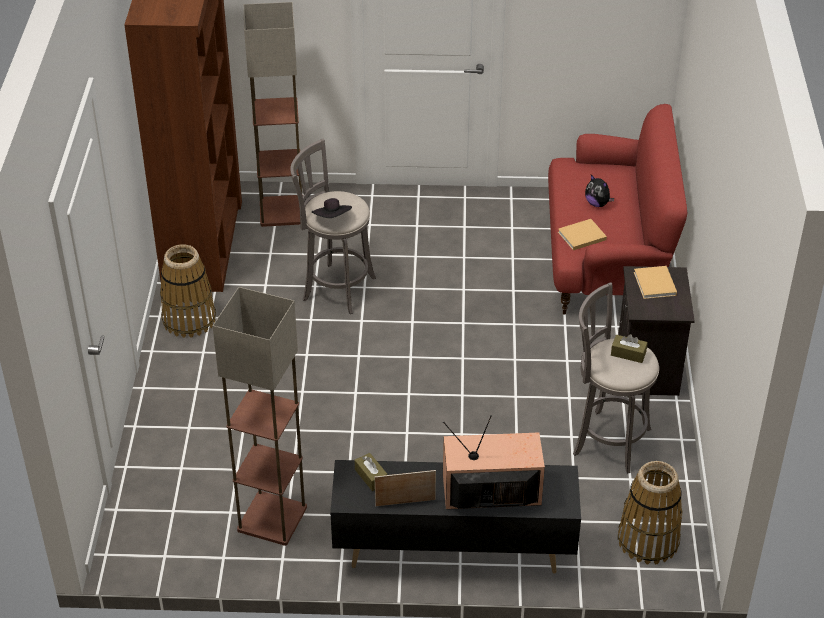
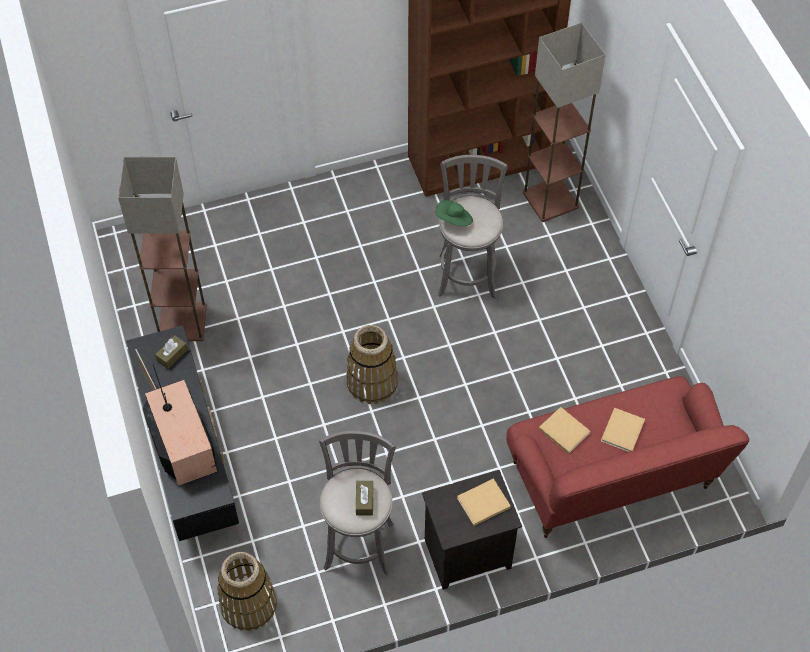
camera: 70 degrees right, 15 degrees up
(189, 319) = (381, 187): basket -> basket (372, 382)
(332, 218) = (454, 220): black hat -> green hat
(597, 204) = (622, 432): plush toy -> beige book

